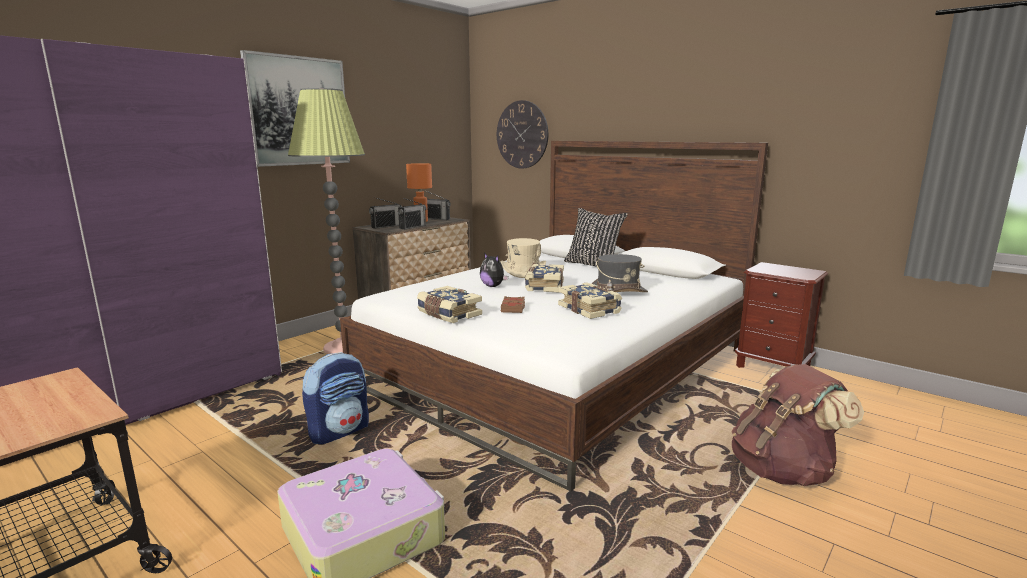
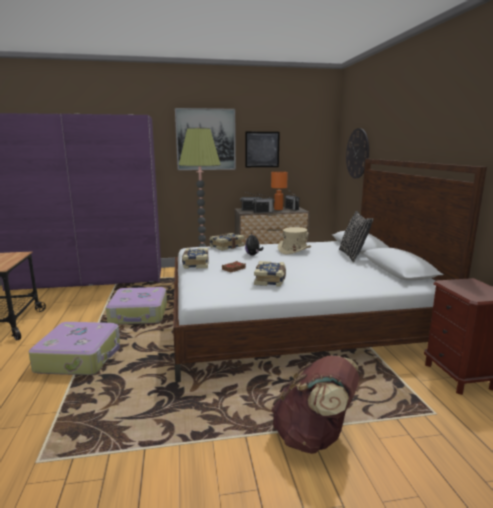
camera: 40 degrees right, 0 degrees up
(340, 431) = (139, 314): backpack -> suitcase
(382, 129) = (262, 149): none -> picture
(543, 286) = (280, 261): book -> book (226, 246)
(617, 292) = (318, 275): grey hat -> none

